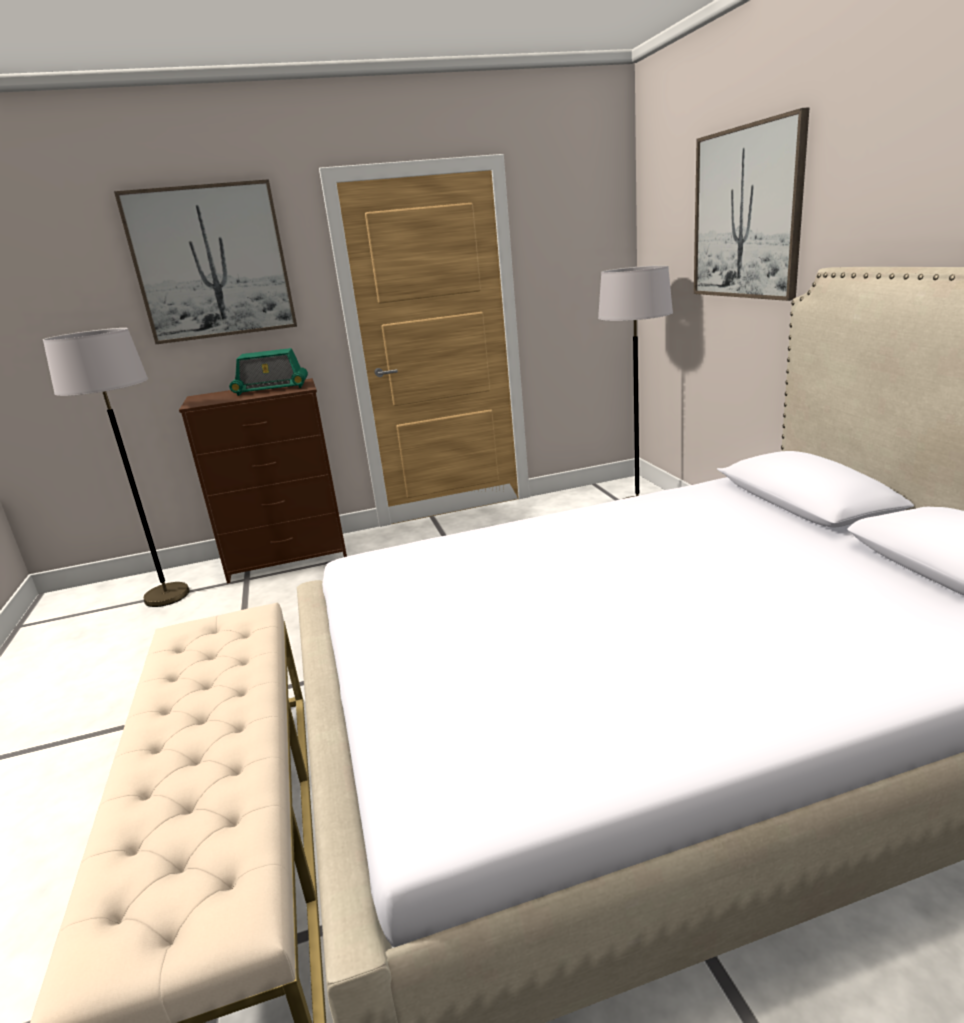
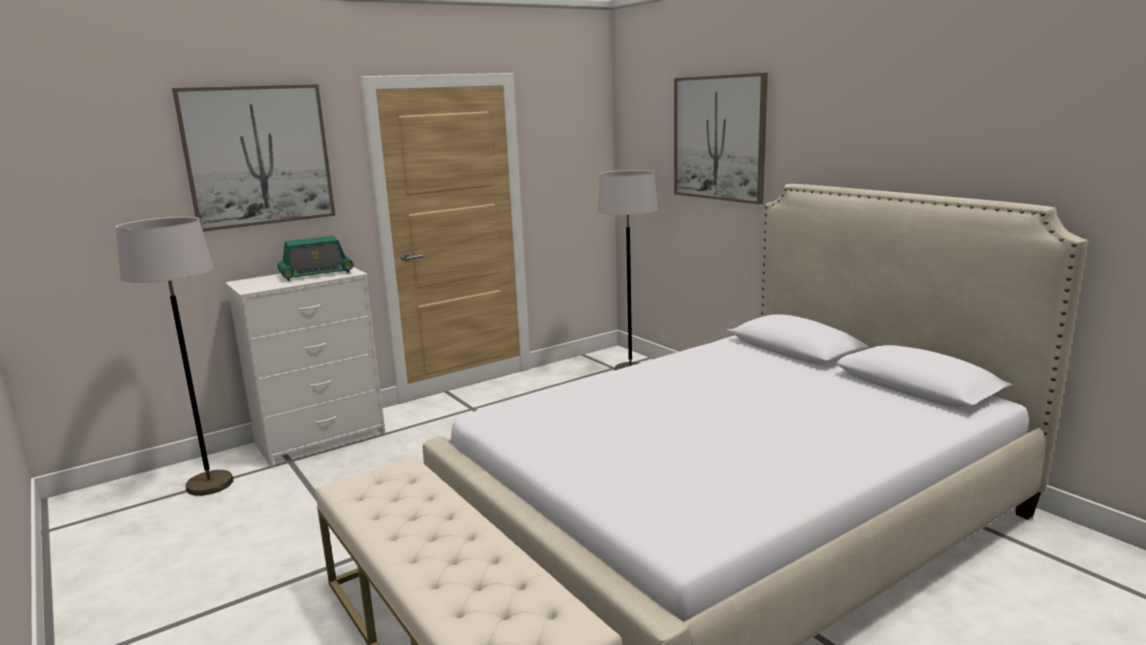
camera: 20 degrees left, 5 degrees down
(289, 557) = (321, 438): brown dresser -> white dresser

